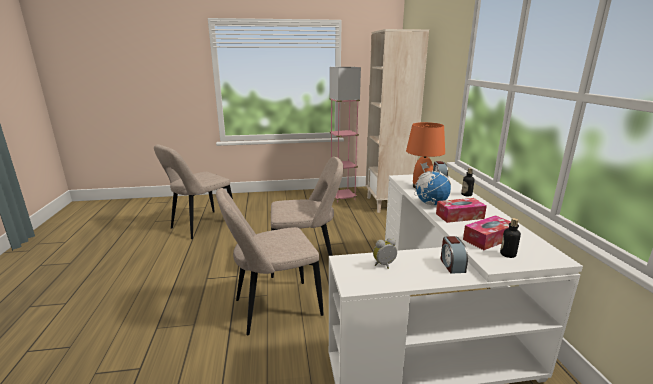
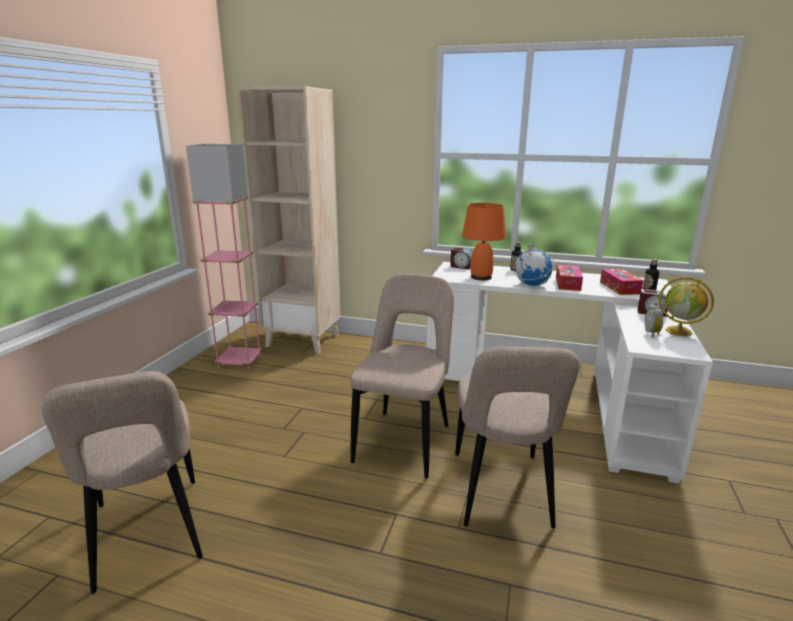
camera: 65 degrees left, 0 degrees up
(409, 280) = (679, 331): none -> globe

